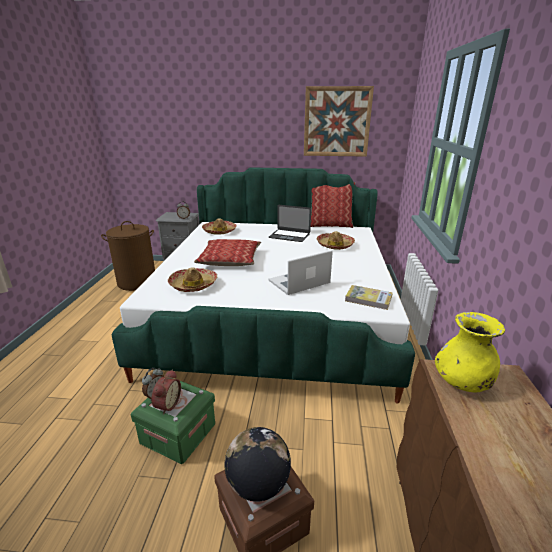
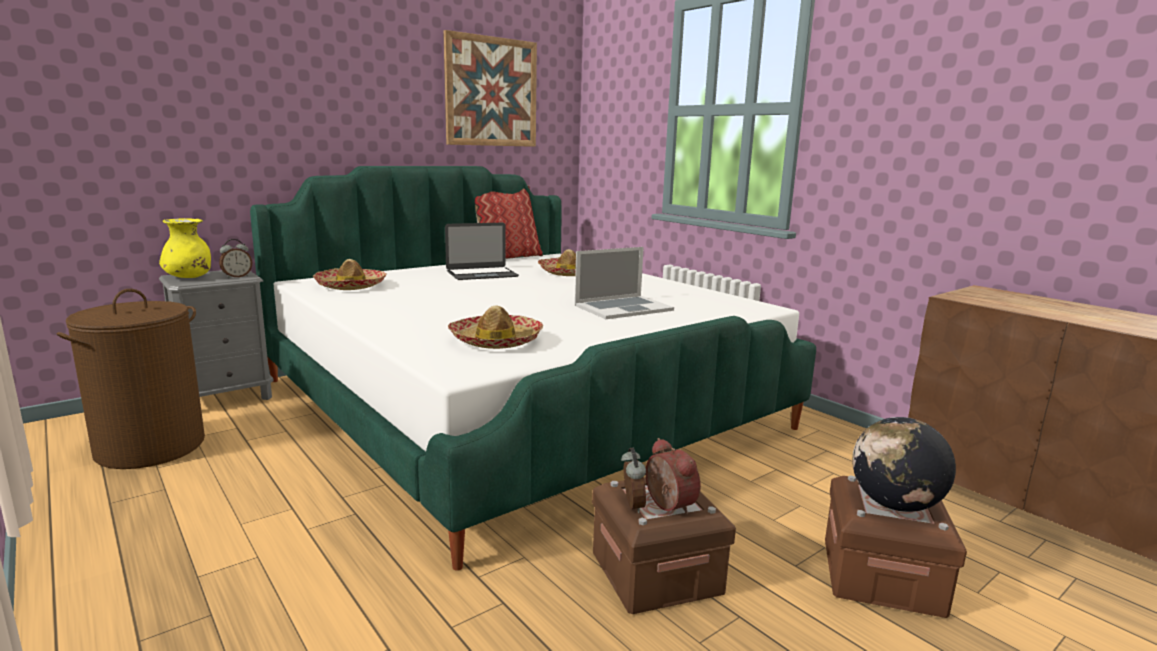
camera: 45 degrees left, 10 degrees down
(178, 433) = (656, 573): green storage box -> brown storage box
(230, 259) = (468, 308): pillow -> none
(299, 282) = (623, 308): laptop -> laptop turned 135 degrees counterclockwise
(368, 299) = (726, 304): book -> none
(462, 382) = (982, 299): yellow vase -> yellow vase (189, 278)

